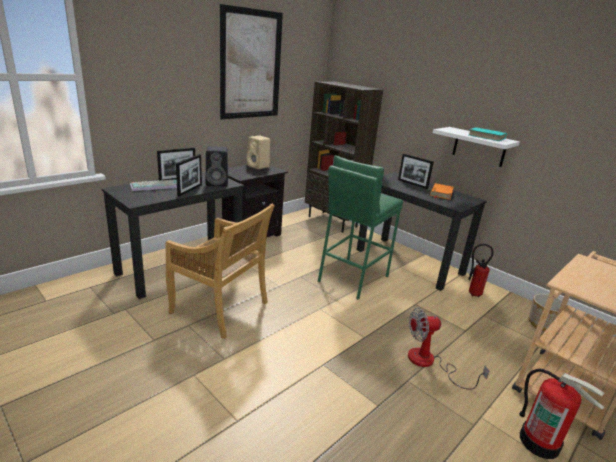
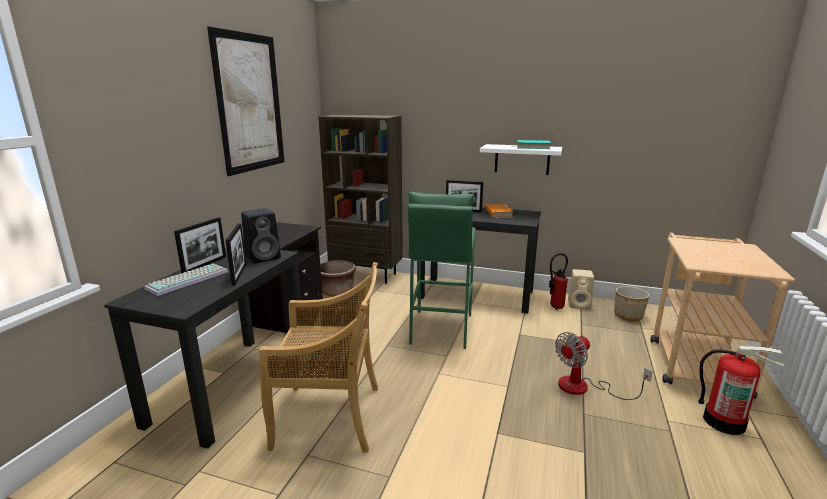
camera: 25 degrees left, 5 degrees down
(258, 166) = (281, 228): beige speaker -> beige speaker (580, 304)
(300, 227) = (337, 291): none -> brown planter

